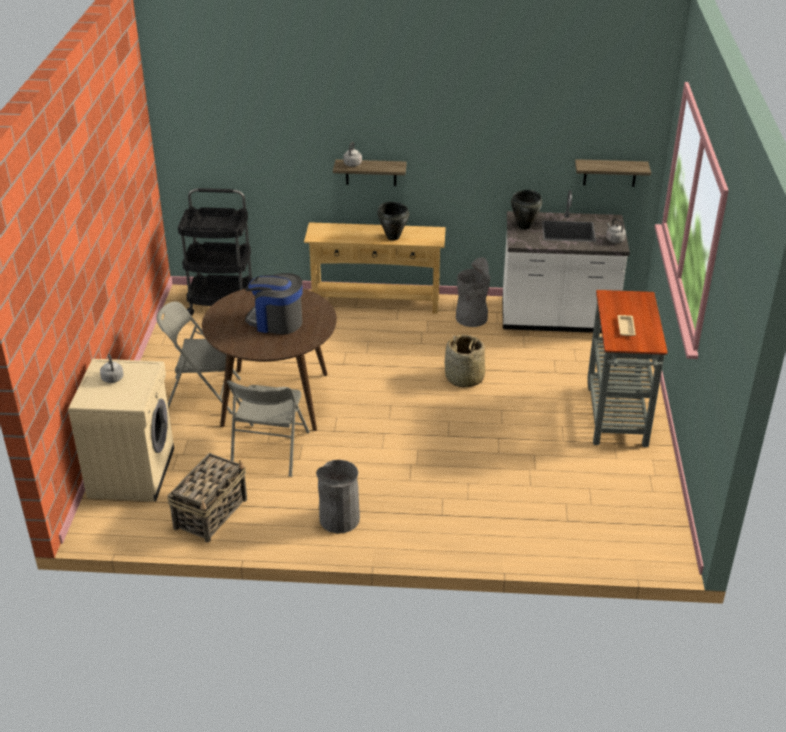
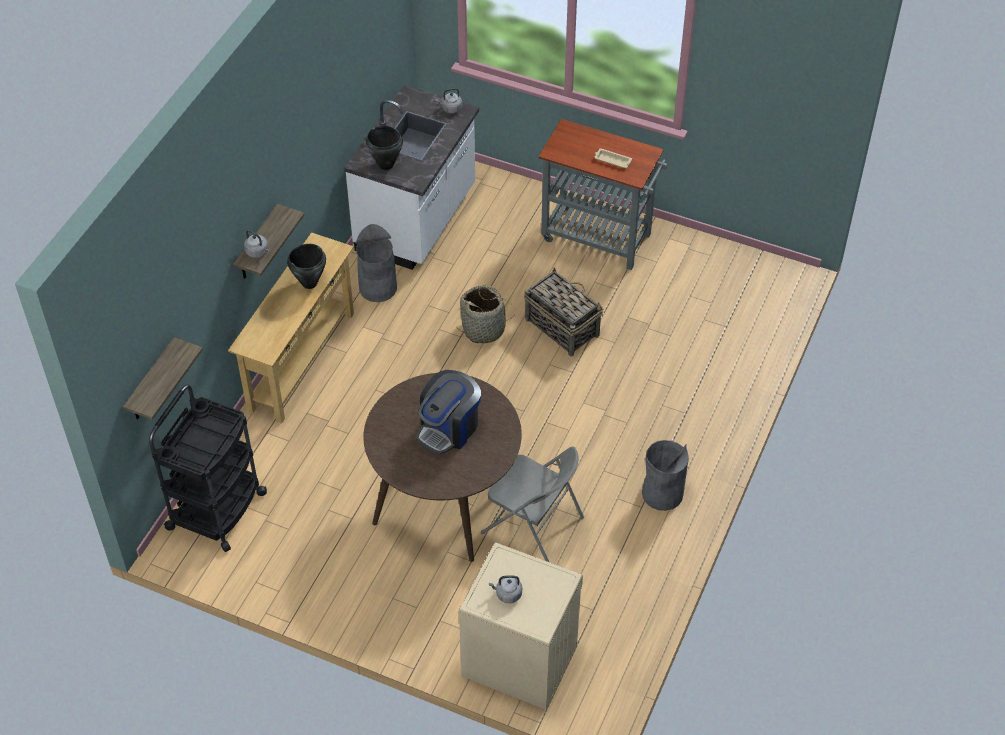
camera: 70 degrees left, 15 degrees up
(203, 395) = (405, 567): grey chair -> none
(211, 513) = (614, 598): basket -> basket (561, 326)
(610, 173) = (389, 56): shelf -> shelf (151, 382)

